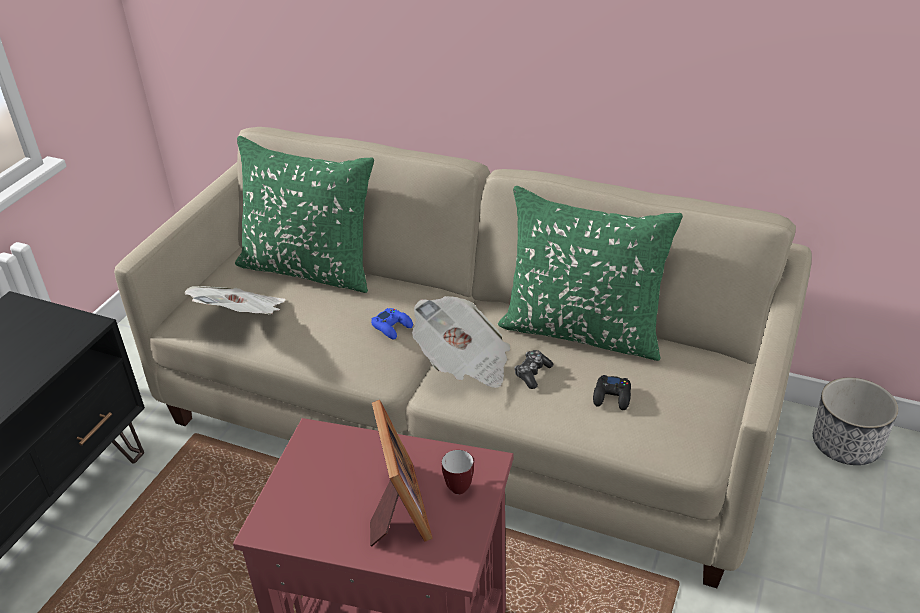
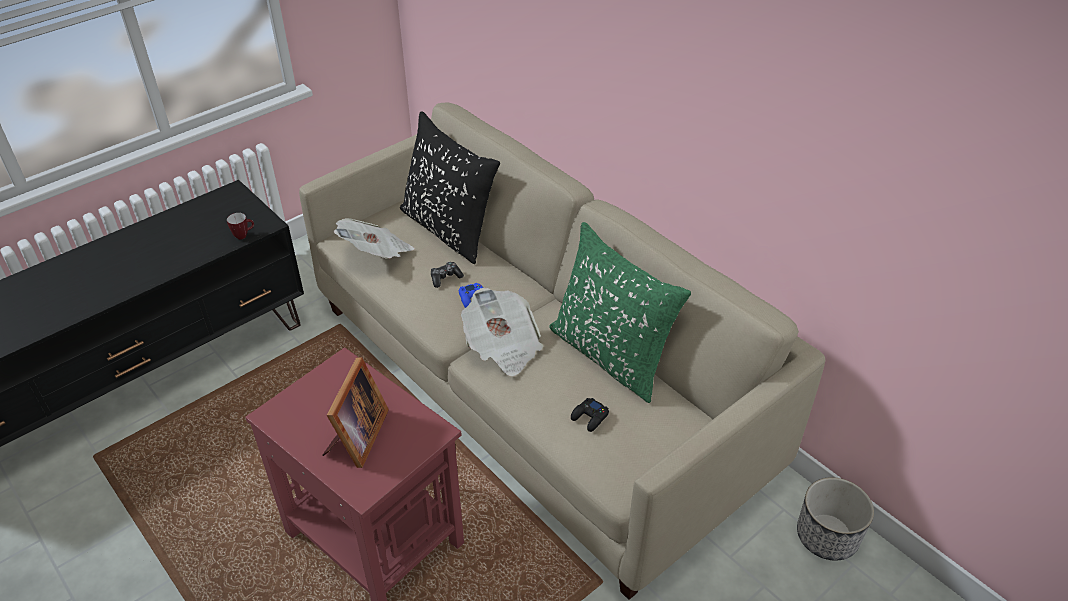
camera: 25 degrees right, 5 degrees up
(310, 268) = (449, 229): green pillow -> black pillow
(461, 485) = (409, 439): mug -> mug (244, 235)
(532, 373) = (545, 375): game controller -> game controller (445, 278)

